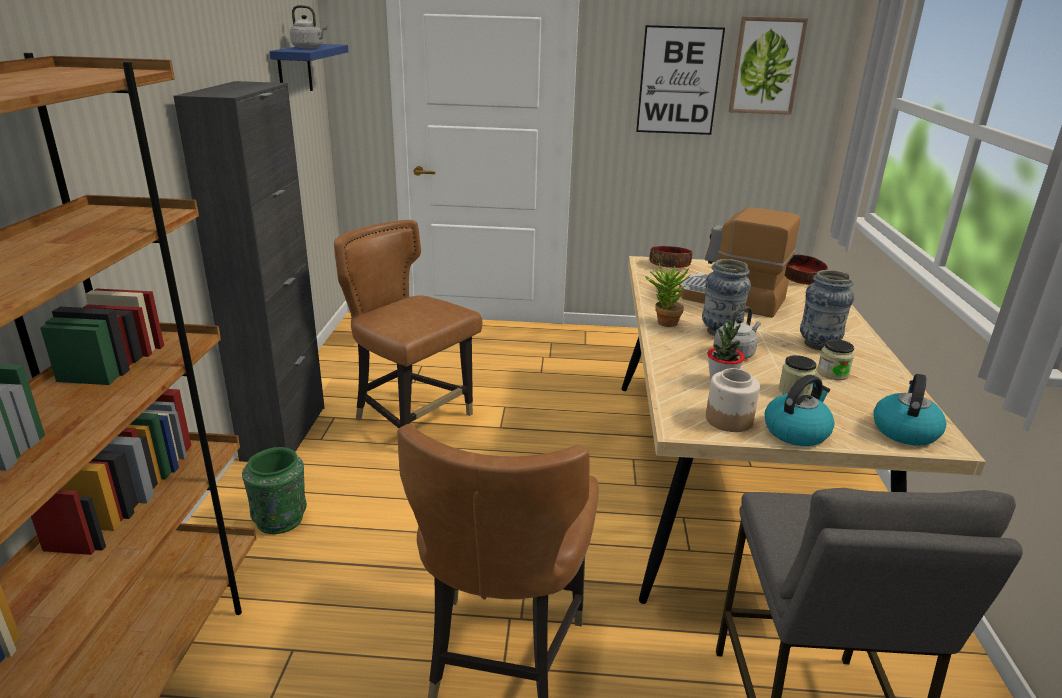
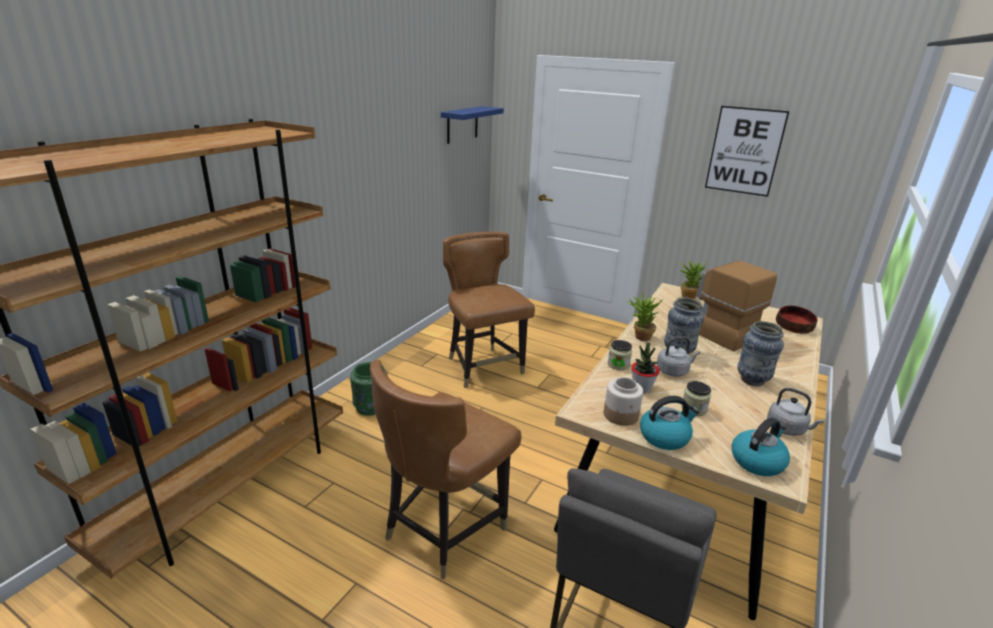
camera: 25 degrees right, 0 degrees up
(284, 433) = (403, 356): black cabinet -> none
(309, 48) = (470, 110): grey kettle -> grey kettle (787, 429)
(670, 265) = (687, 295): bowl -> potted plant
(766, 66) = (824, 145): picture -> none
(832, 373) = (741, 404): jar -> jar (618, 365)

